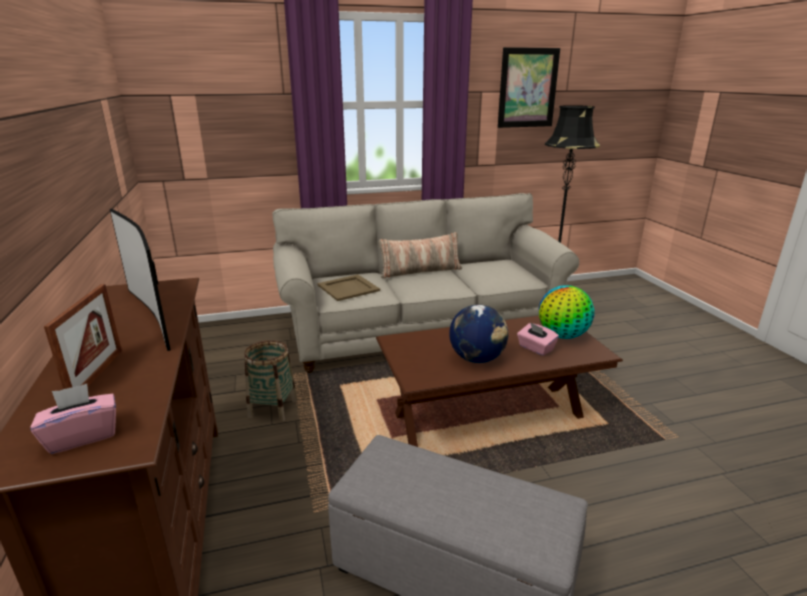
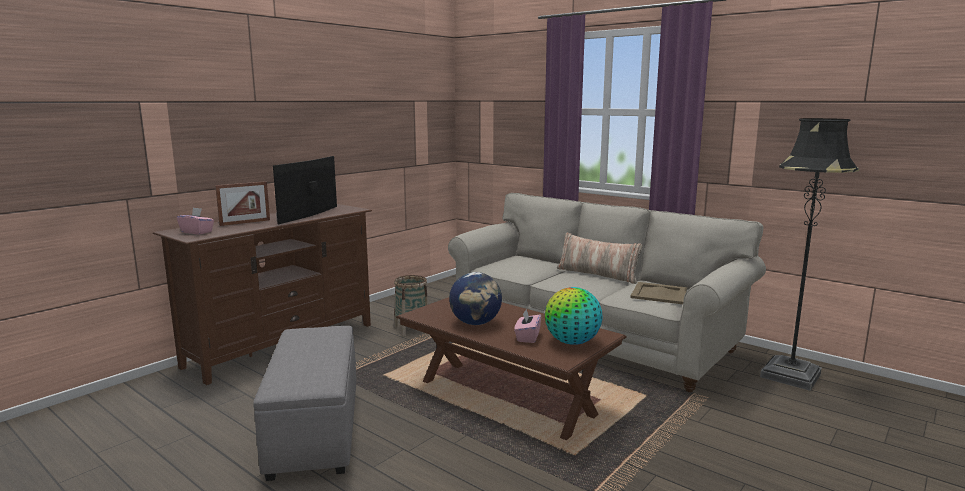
camera: 55 degrees right, 10 degrees down
(348, 287) = (514, 264): beige tray -> beige tray (659, 293)
(527, 88) = (798, 97): picture -> none

